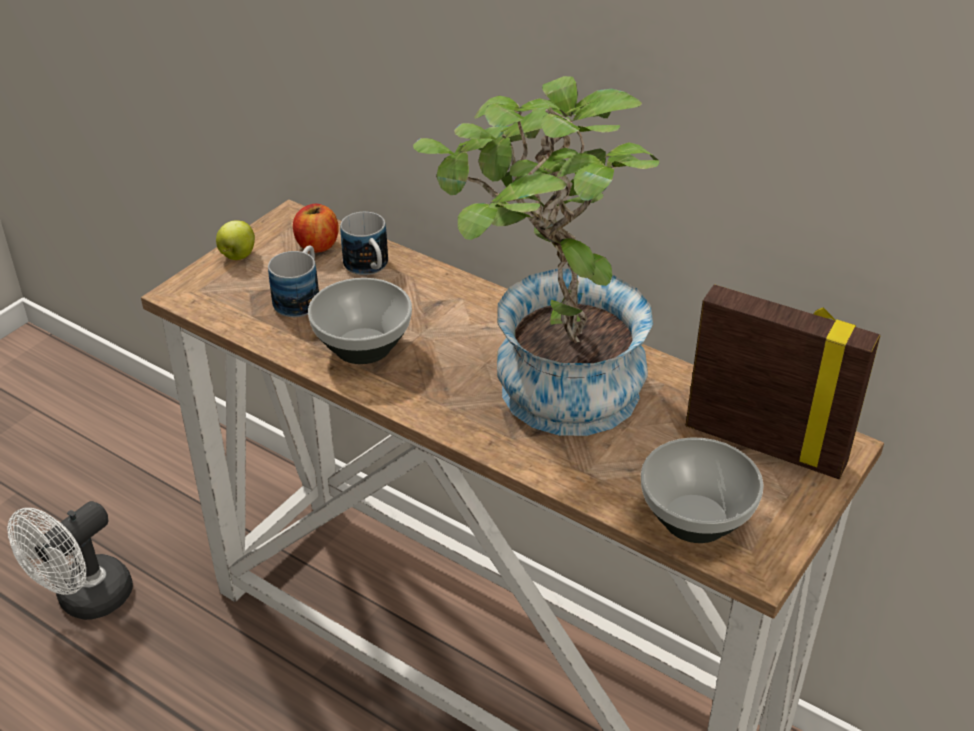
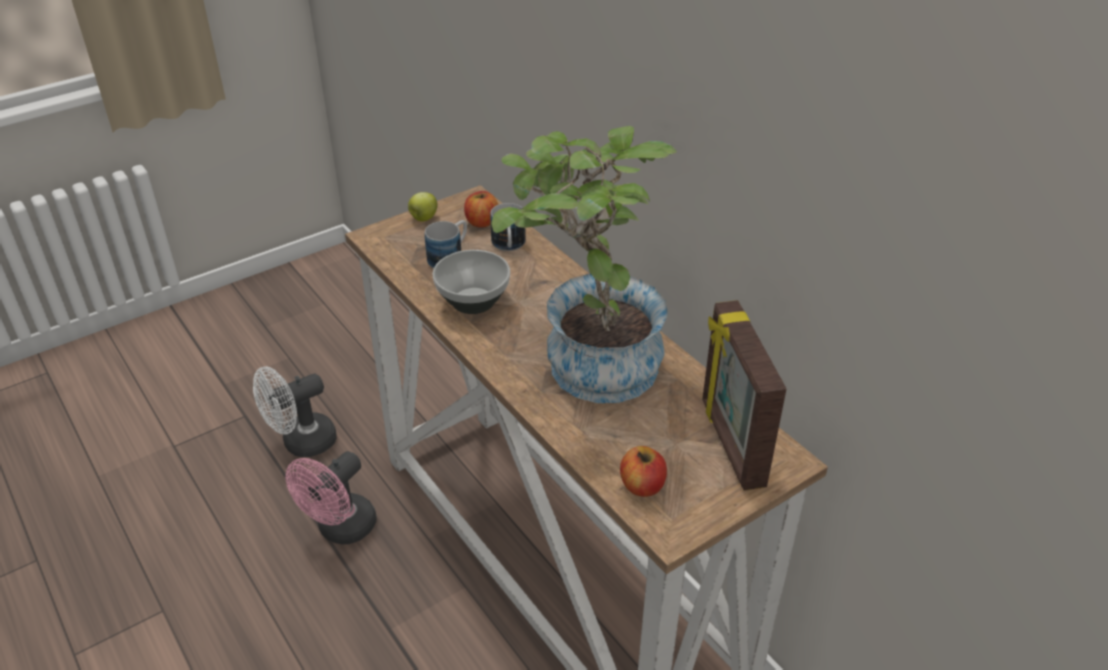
camera: 20 degrees right, 0 degrees up
(191, 699) = (340, 530): none -> pink fan
(696, 520) = (642, 485): bowl -> apple
(766, 443) = (730, 443): picture frame -> picture frame turned 150 degrees counterclockwise

